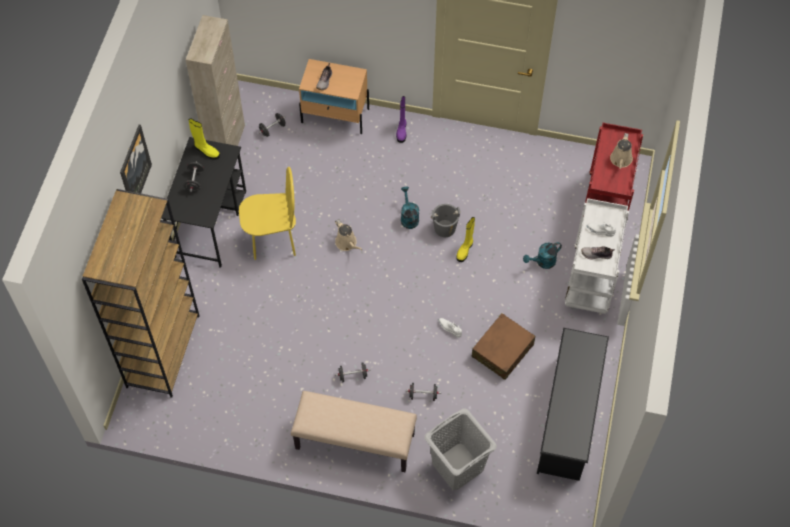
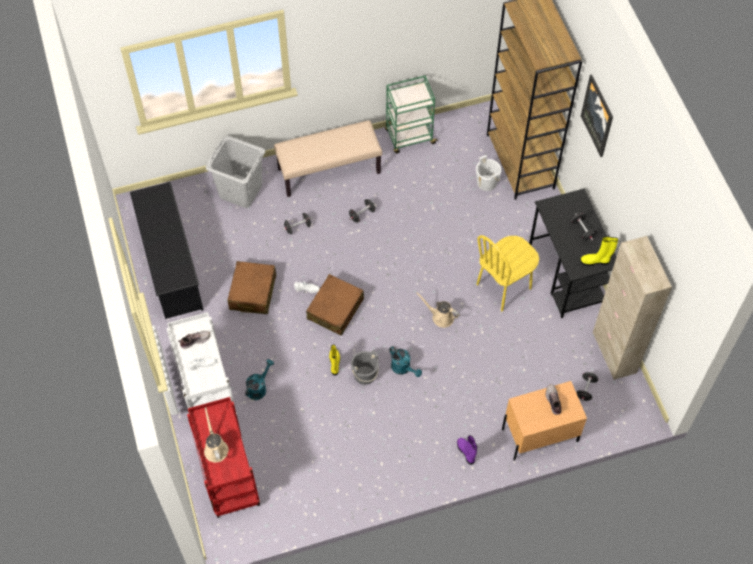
camera: 150 degrees right, 0 degrees up
(212, 346) = (486, 182): none -> white bucket
(249, 436) = (409, 137): none -> green cart
(435, 296) = (335, 309): none -> brown suitcase

